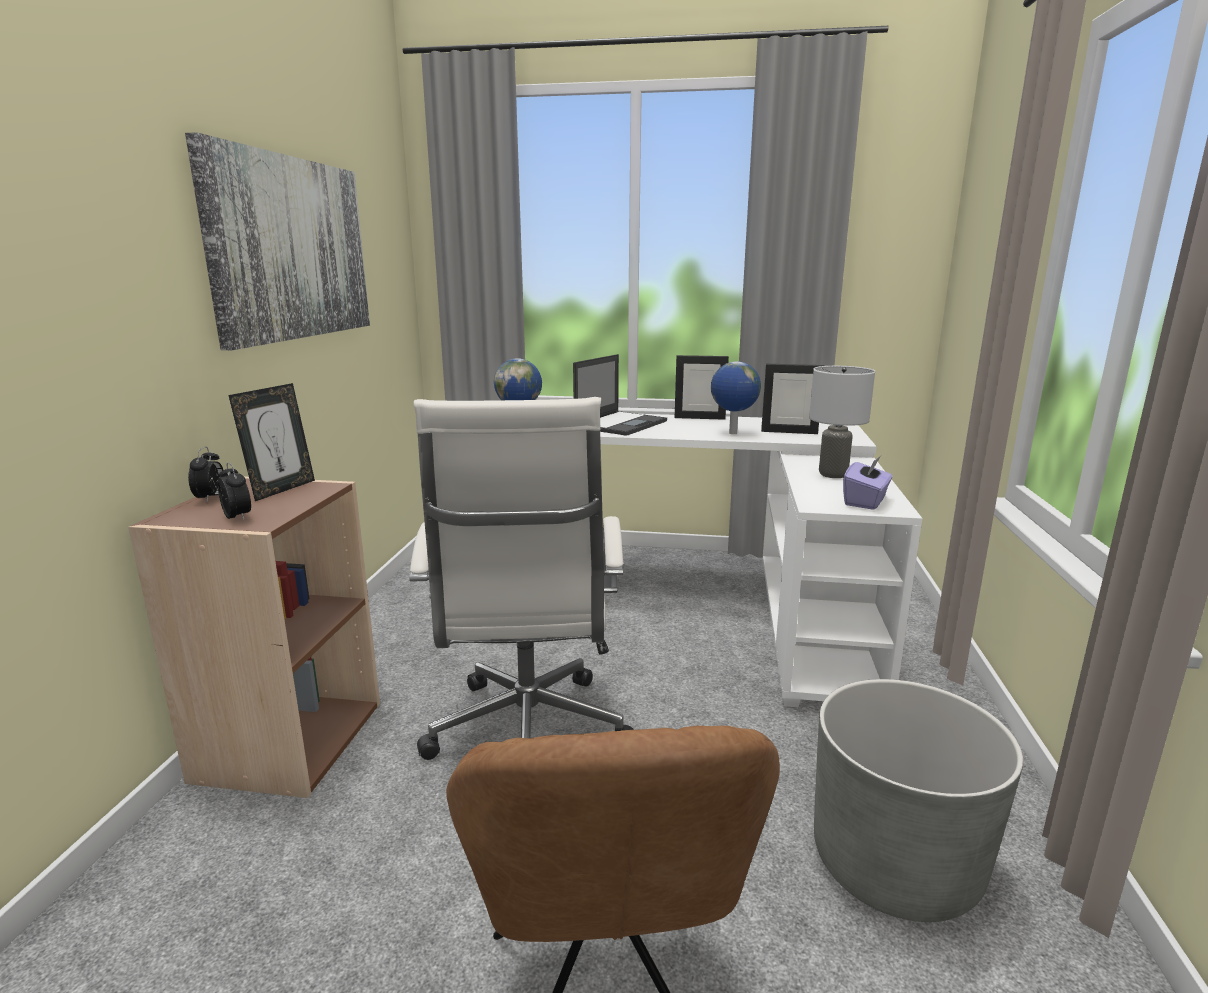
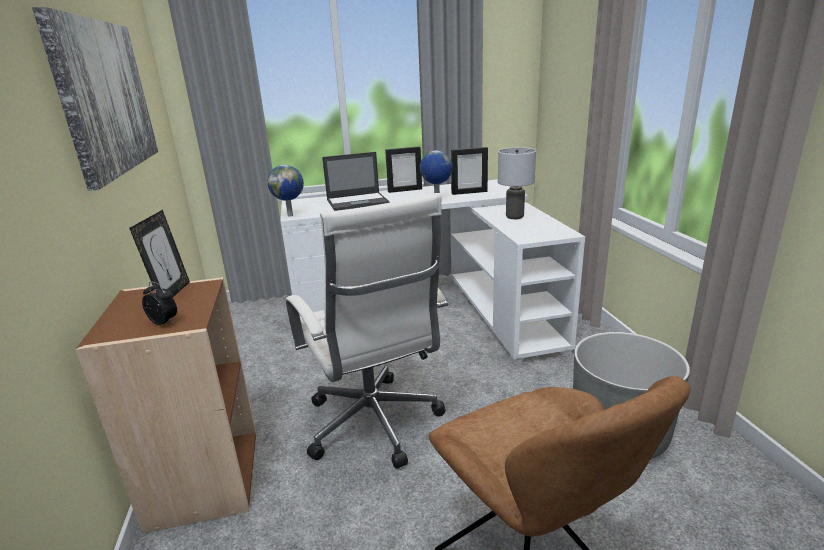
camera: 20 degrees left, 5 degrees up
(211, 498) = (119, 312): alarm clock -> none
(621, 424) = (358, 202): laptop -> laptop turned 60 degrees clockwise
(865, 501) = (547, 231): purple tissue box -> none

